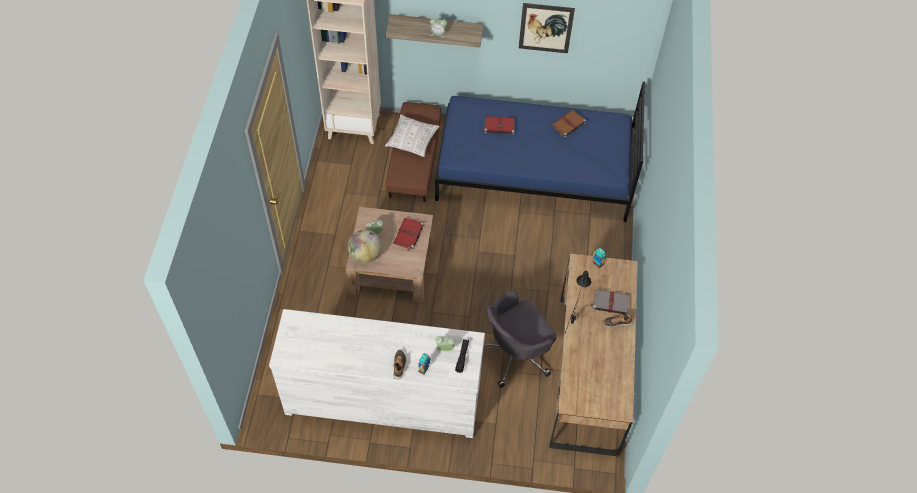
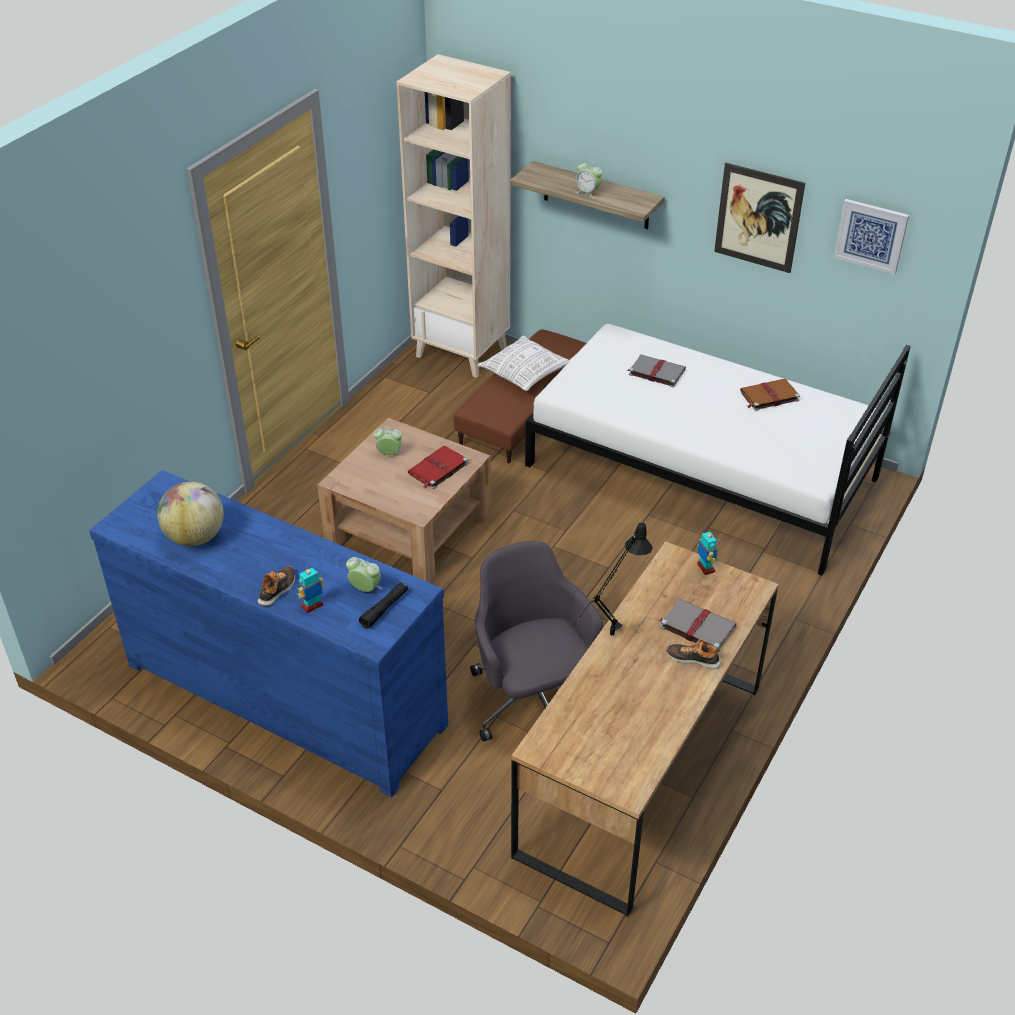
camera: 25 degrees right, 15 degrees down
(365, 255) = (357, 476): globe -> globe (195, 537)
(383, 398) = (286, 692): white dresser -> blue dresser
(498, 126) = (656, 372): red book -> grey book
(515, 353) = (533, 700): grey office chair -> grey office chair turned 75 degrees clockwise
(534, 172) = (701, 472): blue bed -> white bed
(616, 29) = (871, 235): none -> picture

